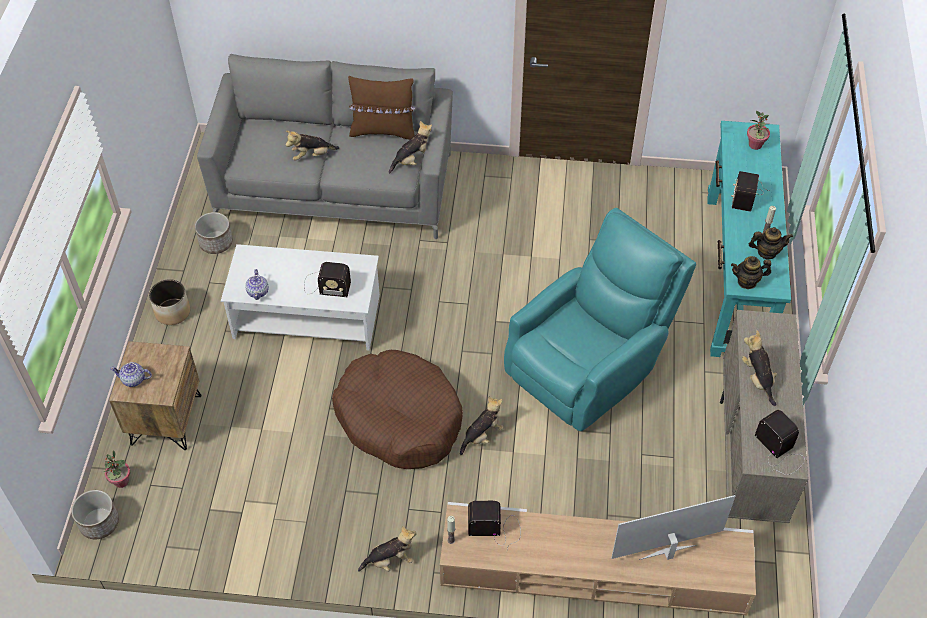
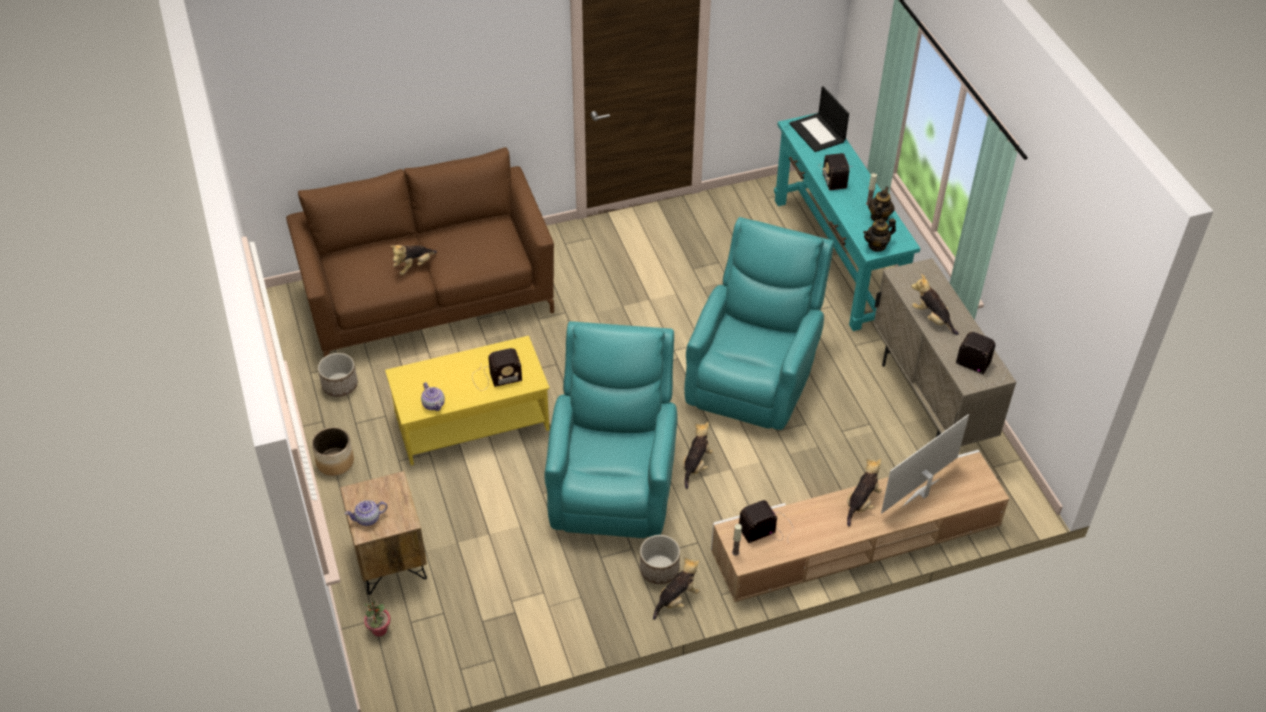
camera: 25 degrees left, 5 degrees down
(99, 523) = (380, 674): planter -> planter (659, 569)
(308, 316) = (472, 420): white coffee table -> yellow coffee table
(335, 186) = (428, 297): grey sofa -> brown sofa
(383, 131) = (470, 223): brown pillow -> none
(399, 418) = (612, 478): brown dog bed -> turquoise armchair
(413, 161) = (515, 241): plush toy -> plush toy (861, 503)
(755, 145) = (818, 133): potted plant -> laptop
(766, 252) = (879, 217): teapot -> teapot turned 45 degrees counterclockwise

